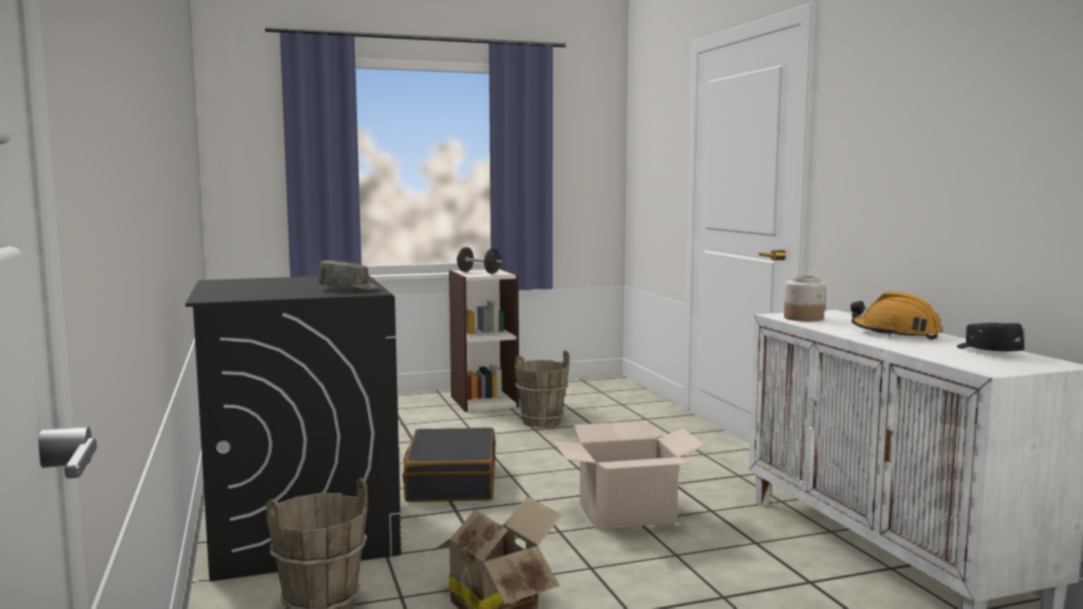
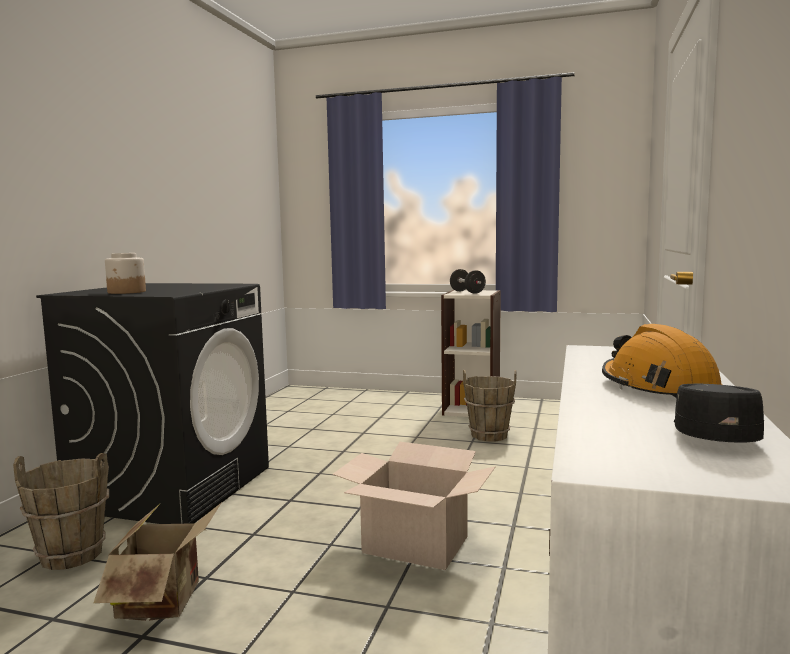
camera: 35 degrees right, 0 degrees up
(349, 288) = (175, 291): grey cap -> none
(451, 482) = (329, 474): black suitcase -> none
(804, 318) = (606, 355): jar -> jar (127, 292)

